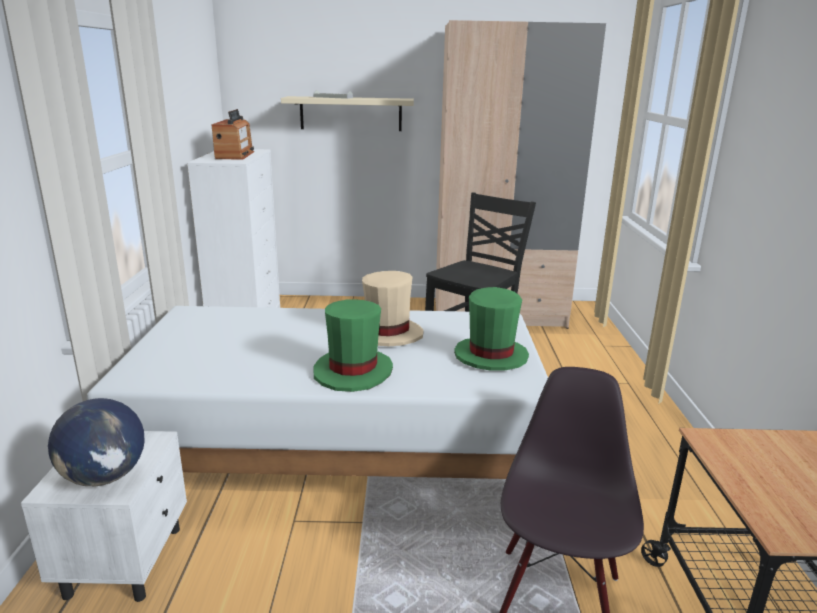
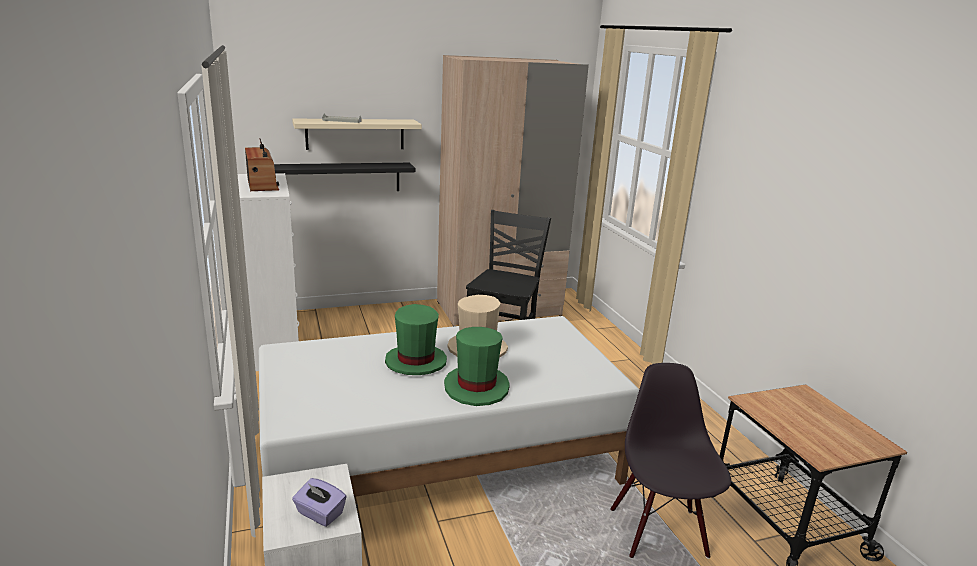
camera: 20 degrees left, 0 degrees up
(105, 477) = (319, 514): globe -> purple tissue box
(336, 160) = (341, 177): none -> black shelf
(490, 356) = (569, 358): green hat -> green hat (415, 362)

